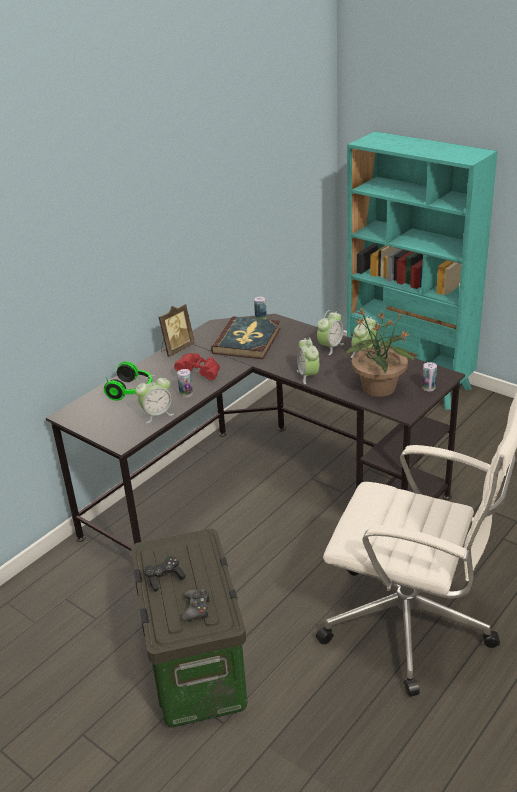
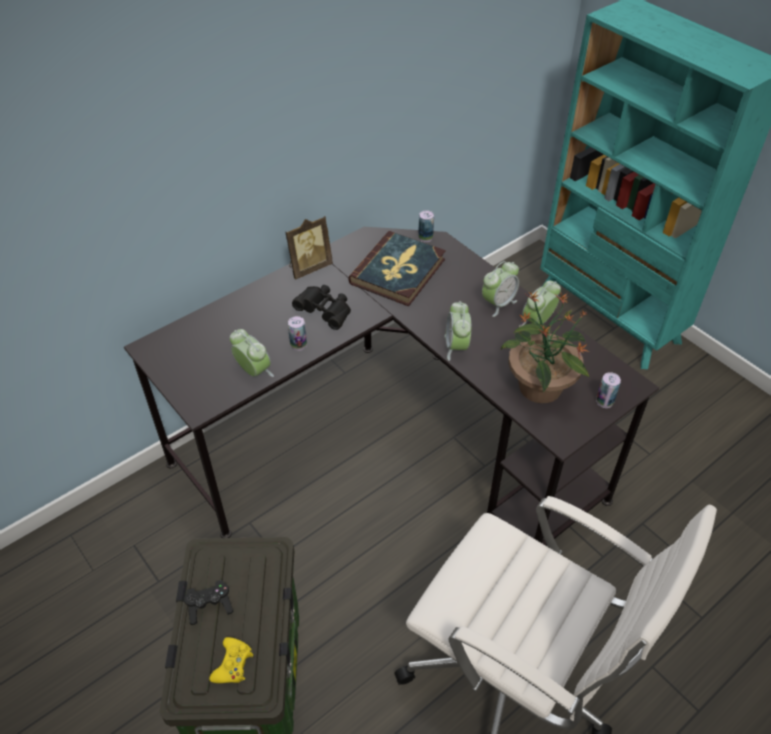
camera: 10 degrees right, 15 degrees up
(132, 390) = (236, 325): headphones -> none
(157, 414) = (253, 371): alarm clock -> alarm clock turned 120 degrees counterclockwise
(196, 609) = (233, 664): black game controller -> yellow game controller
(200, 373) = (325, 313): red binoculars -> black binoculars

